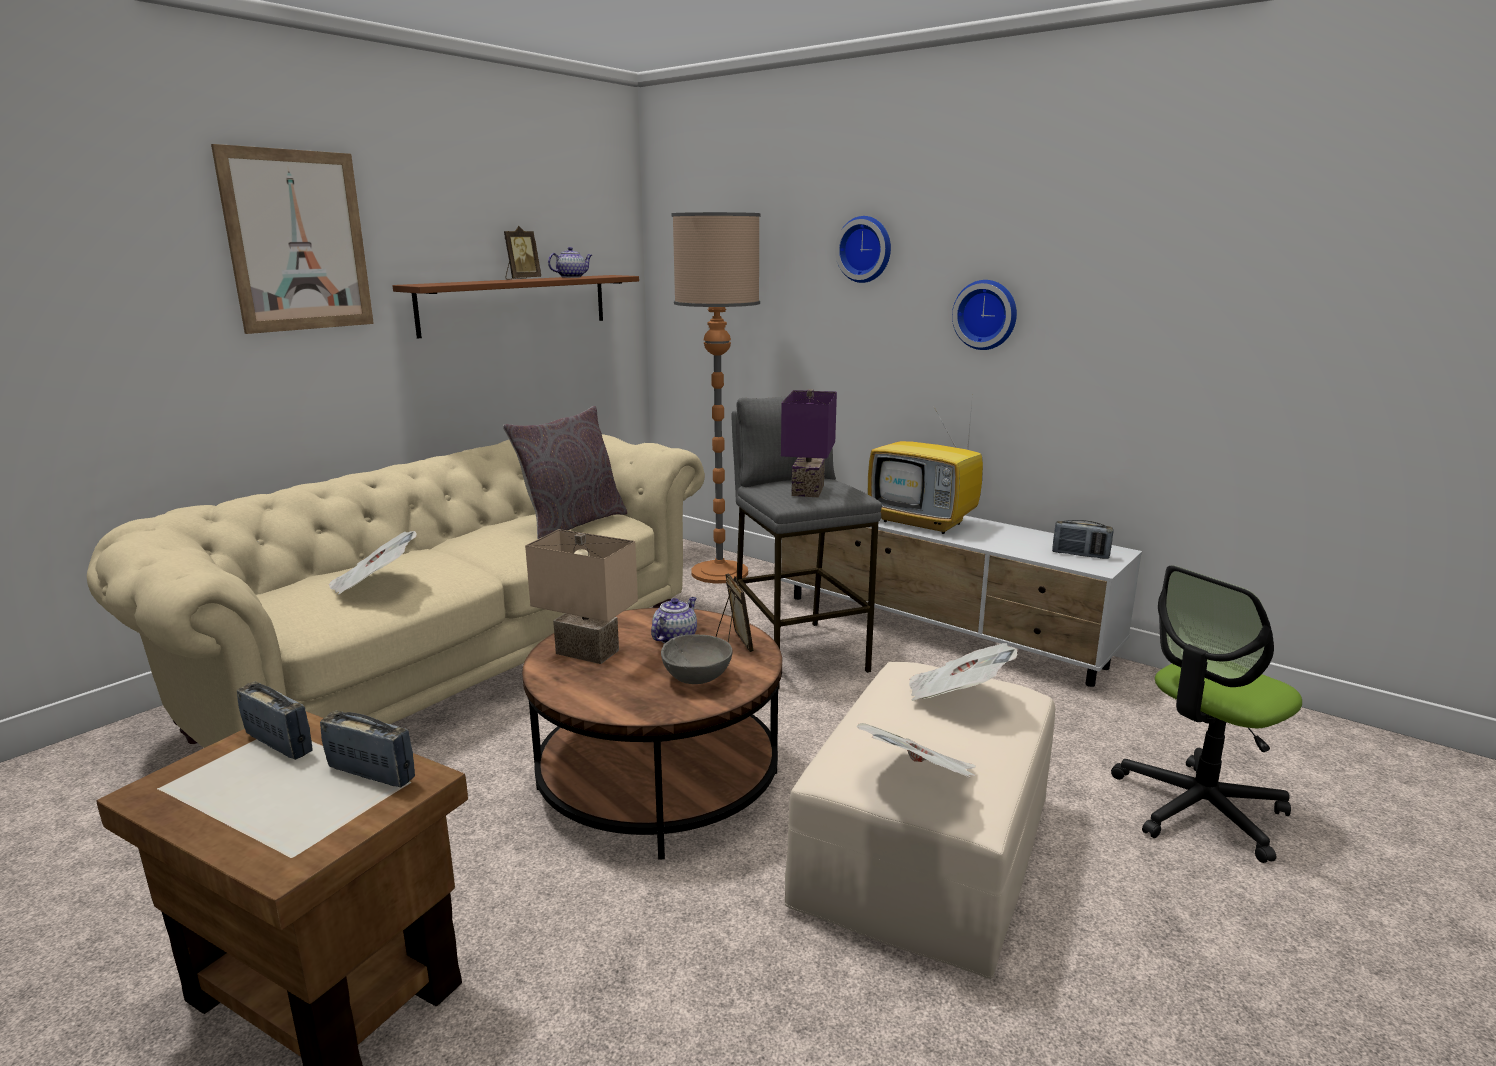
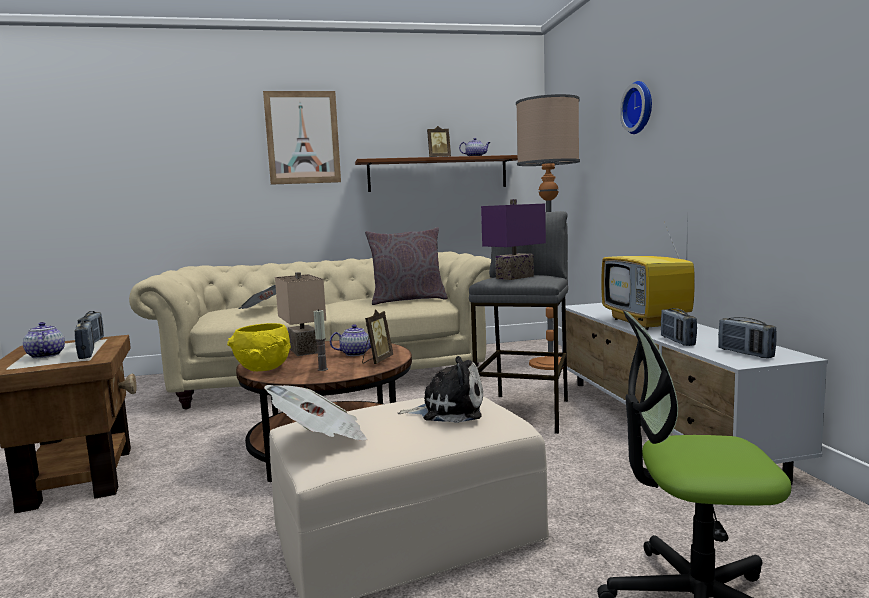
camera: 40 degrees right, 10 degrees down
(280, 802) = (45, 355): none -> teapot
(610, 701) = (264, 369): none -> yellow bowl
(696, 678) = (322, 369): grey bowl -> candle
(955, 696) = (448, 410): newspaper -> plush toy
(986, 314) = (708, 141): wall clock -> none
(1002, 547) = (677, 341): none -> radio

